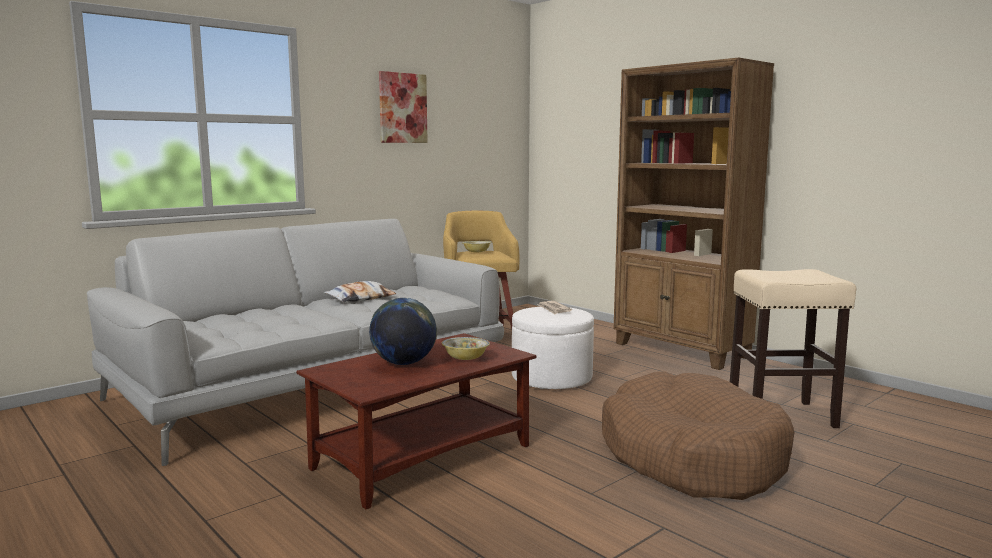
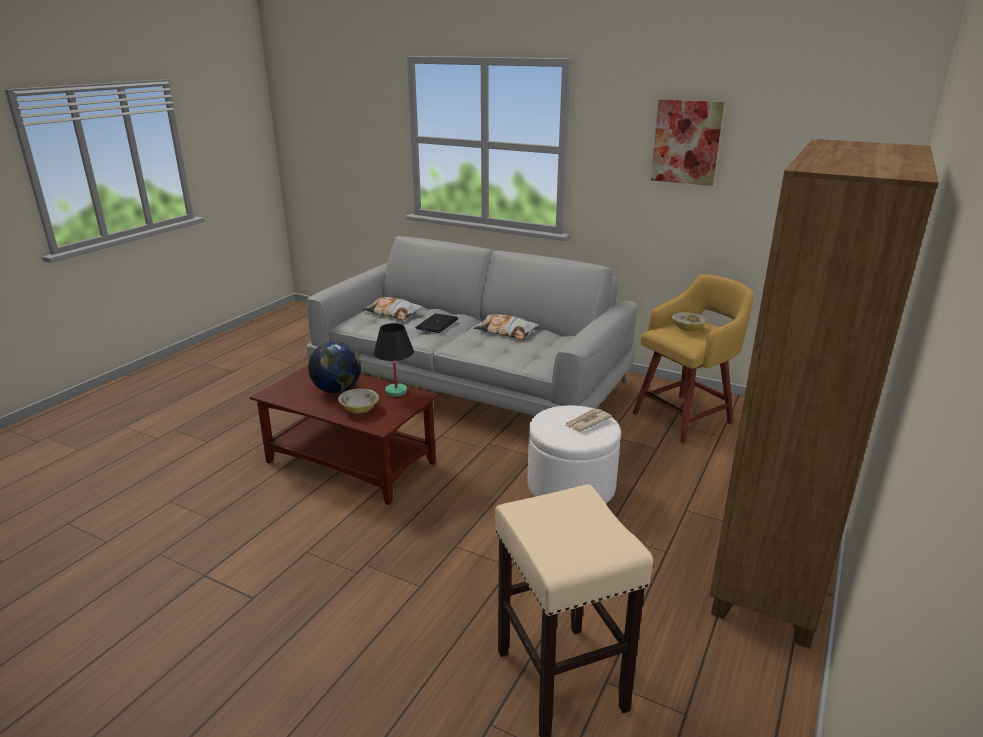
camera: 70 degrees right, 15 degrees up
(221, 324) = (393, 313): none -> pillow
(298, 312) = (437, 324): none -> laptop
(438, 344) = (396, 391): none -> black table lamp
(691, 457) = (398, 605): brown dog bed -> none

